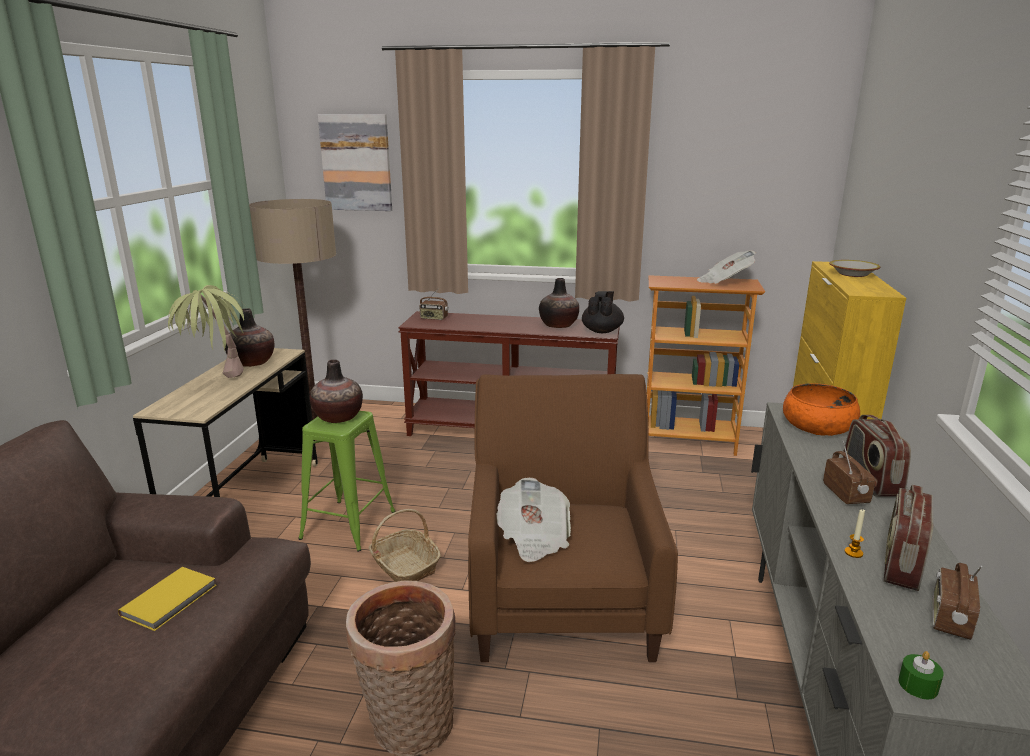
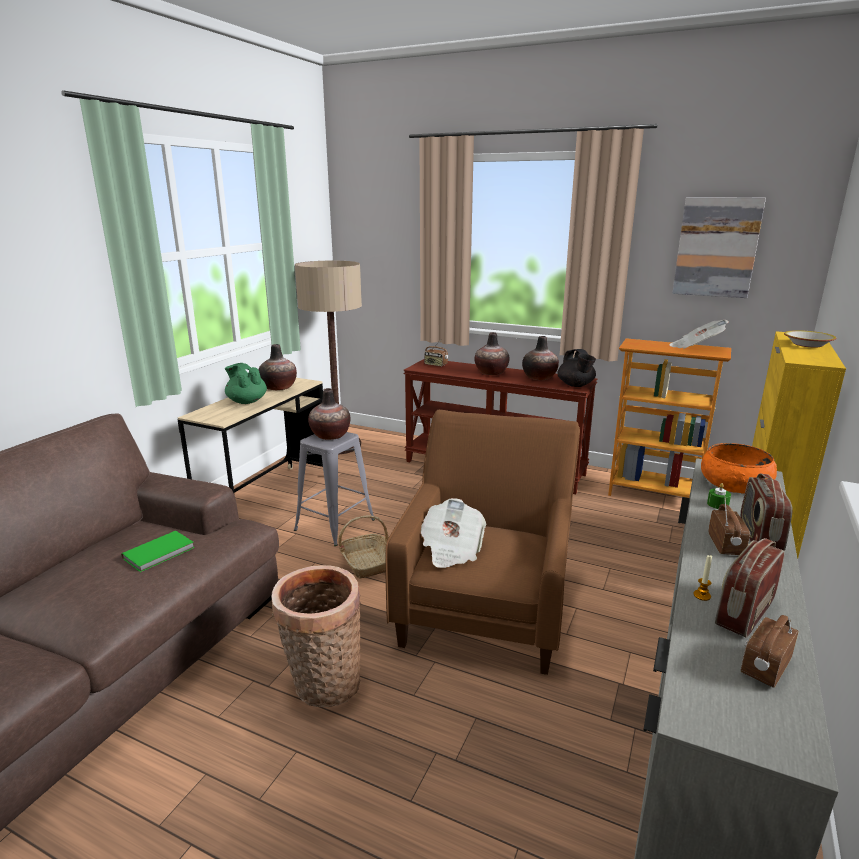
camera: 15 degrees right, 0 degrees up
(171, 600) = (160, 553): yellow book -> green book
(218, 384) = (246, 401): potted plant -> green teapot
(349, 524) = (335, 524): green stool -> grey stool
(356, 163) = (387, 232): picture -> picture (716, 247)
(502, 323) = (491, 372): none -> vase
(602, 331) = (576, 385): black teapot -> black teapot turned 135 degrees clockwise
(918, 685) = (695, 716): green candle -> green candle (717, 504)

